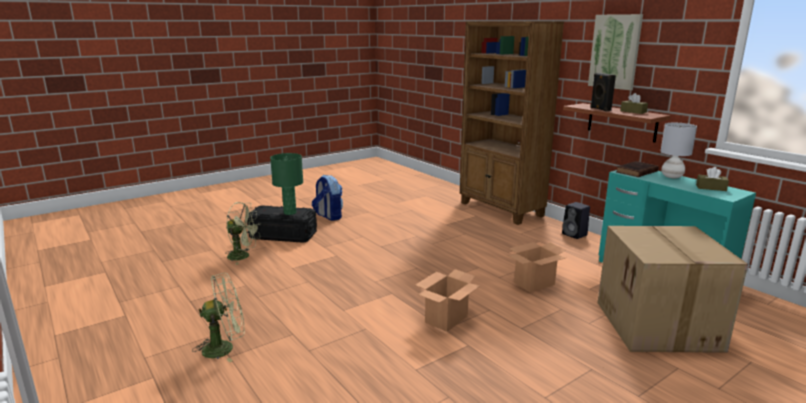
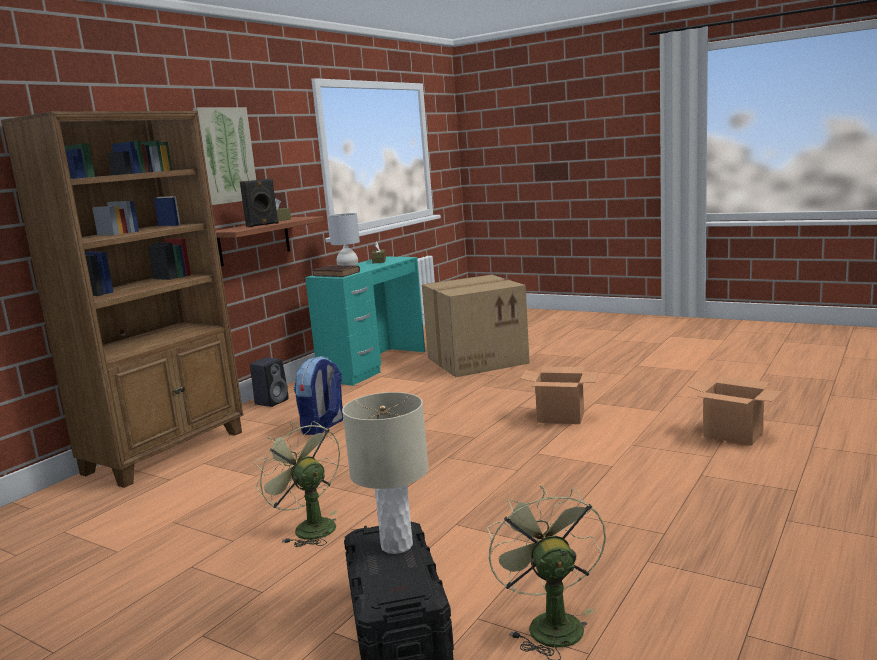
camera: 110 degrees left, 5 degrees down
(225, 348) = (790, 500): green fan -> green fan (308, 527)
(290, 213) = (397, 545): green table lamp -> beige table lamp
(328, 216) = (237, 610): backpack -> backpack (323, 427)
(534, 284) = (437, 400): cardboard box -> cardboard box (734, 435)

